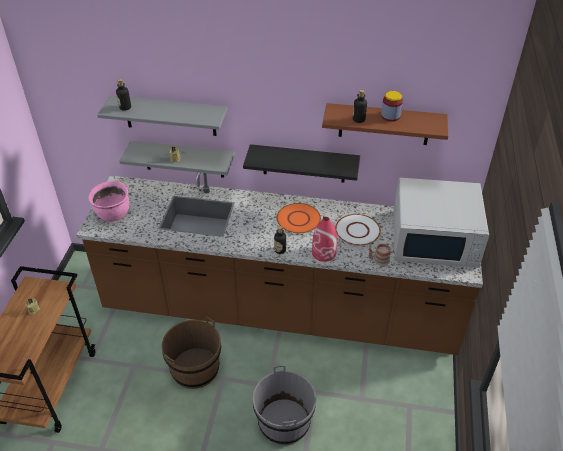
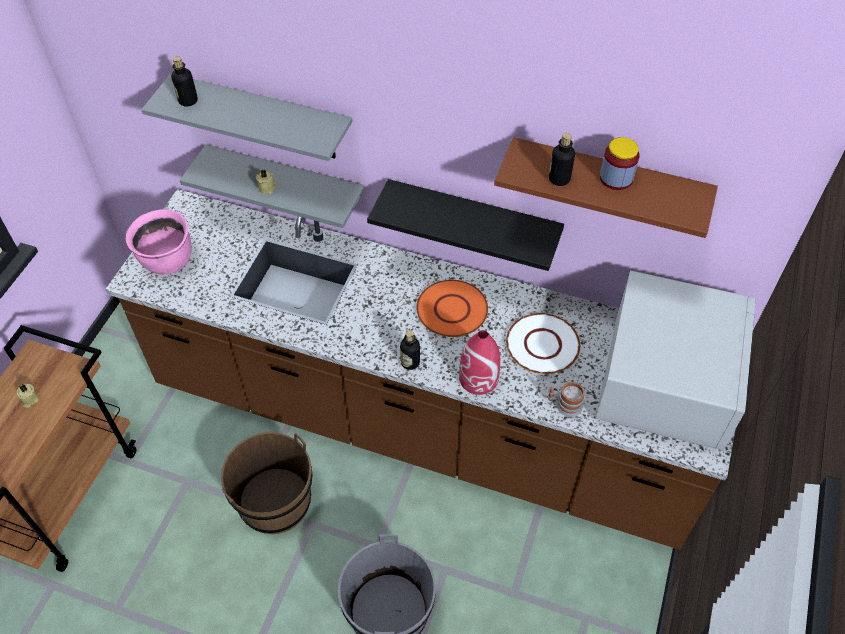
camera: 10 degrees right, 10 degrees up
(435, 239) = (667, 379): white microwave -> white microwave turned 90 degrees counterclockwise

